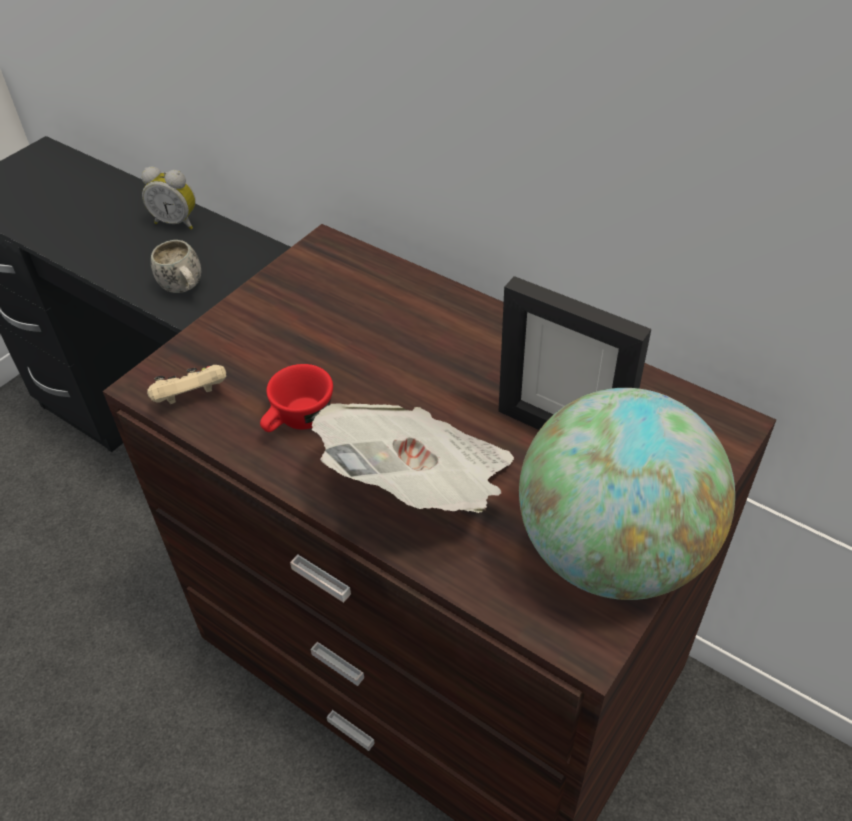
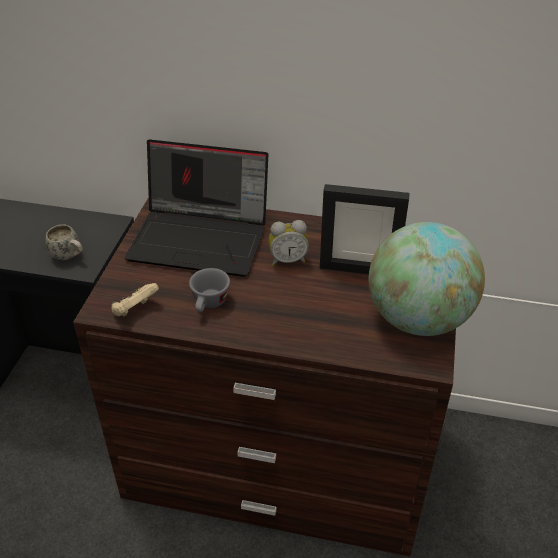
camera: 25 degrees left, 5 degrees down
(177, 222) = (36, 218): alarm clock -> alarm clock (287, 260)
(298, 421) = (209, 304): red cup -> grey cup
(351, 311) = (202, 238): none -> laptop
(421, 486) = (301, 317): newspaper -> none

